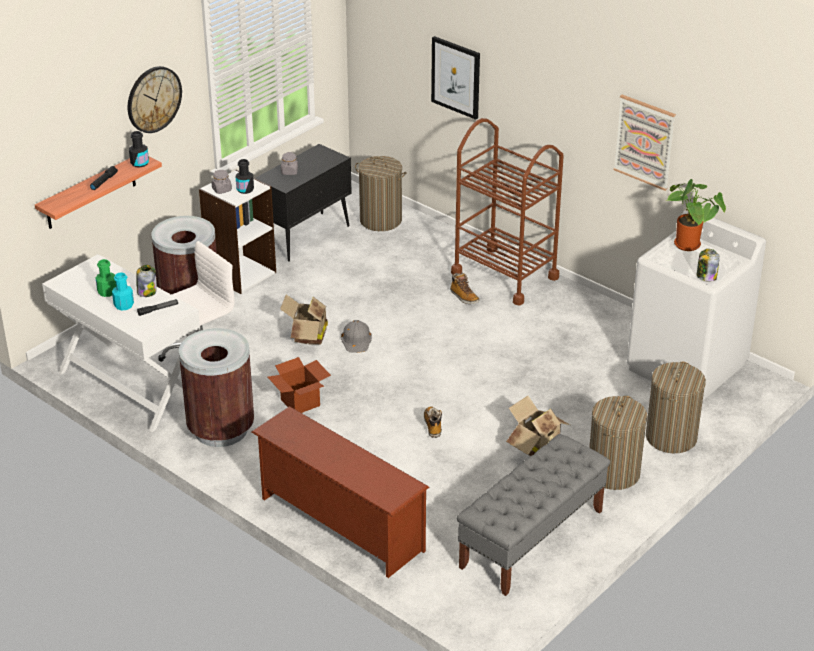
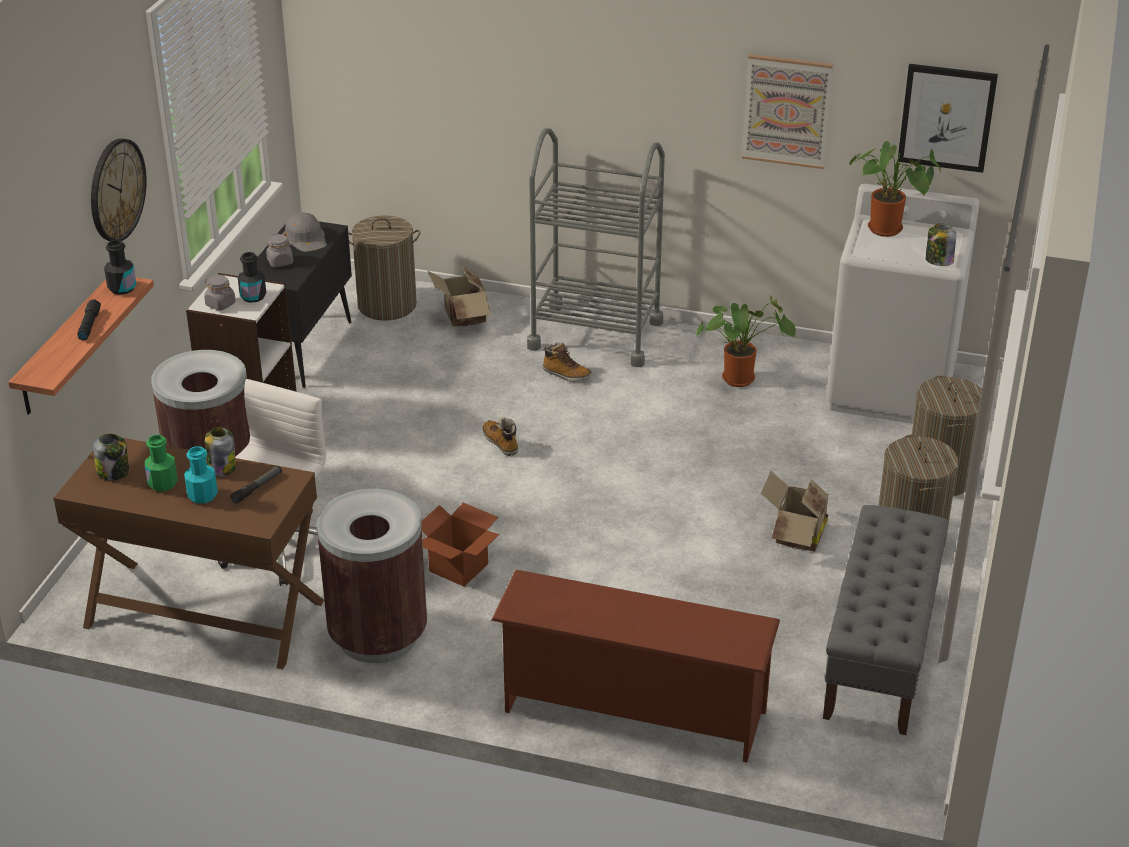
camera: 25 degrees left, 0 degrees up
(85, 277) = (114, 472): none -> jar
(129, 386) = (203, 615): white desk -> brown desk
(307, 336) = (402, 479): cardboard box -> cardboard box (462, 318)
(356, 340) = (471, 465): grey hard hat -> grey hard hat (305, 237)
(433, 426) = (652, 547): boot -> boot (500, 443)
(456, 77) = (479, 83): picture -> picture (946, 117)
(505, 275) = (595, 334): brown cart -> grey cart
(583, 331) = (741, 378): none -> potted plant

